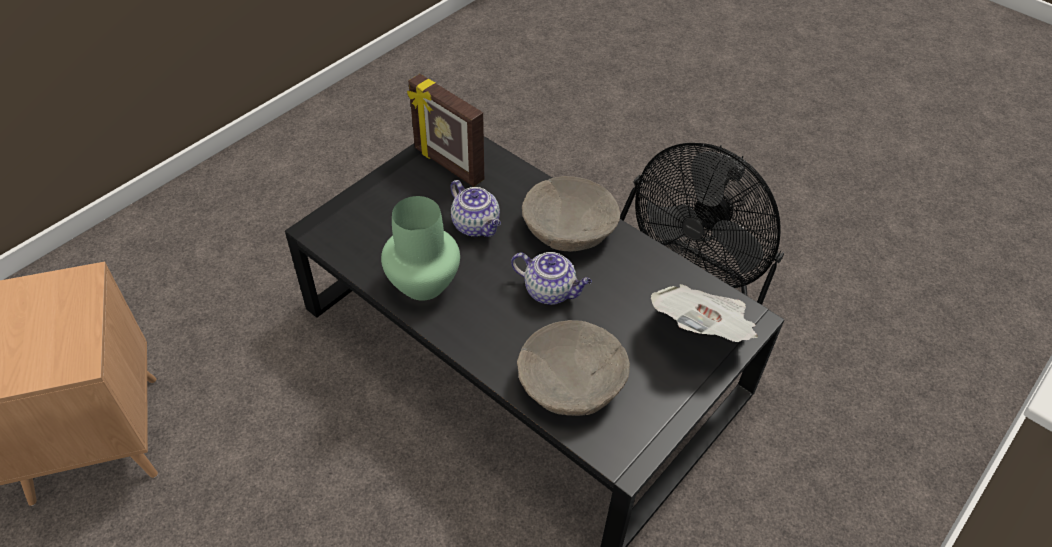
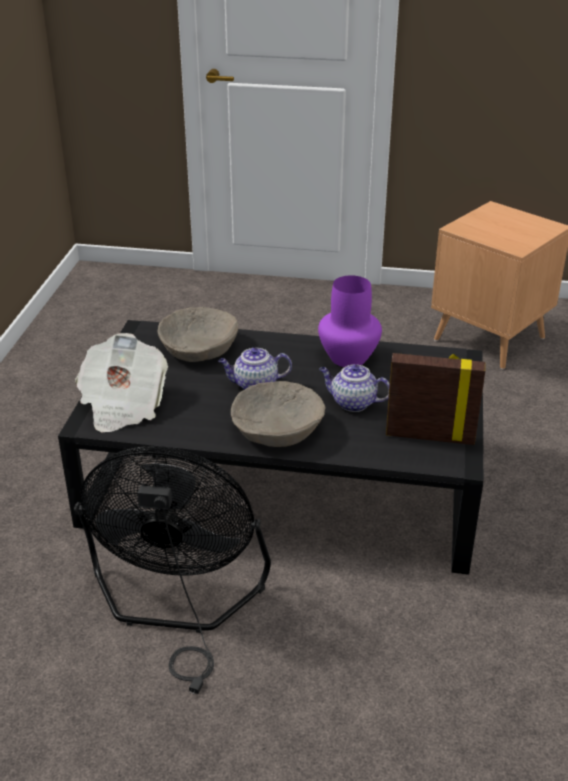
camera: 150 degrees right, 15 degrees down
(424, 282) = (348, 358): green vase -> purple vase

